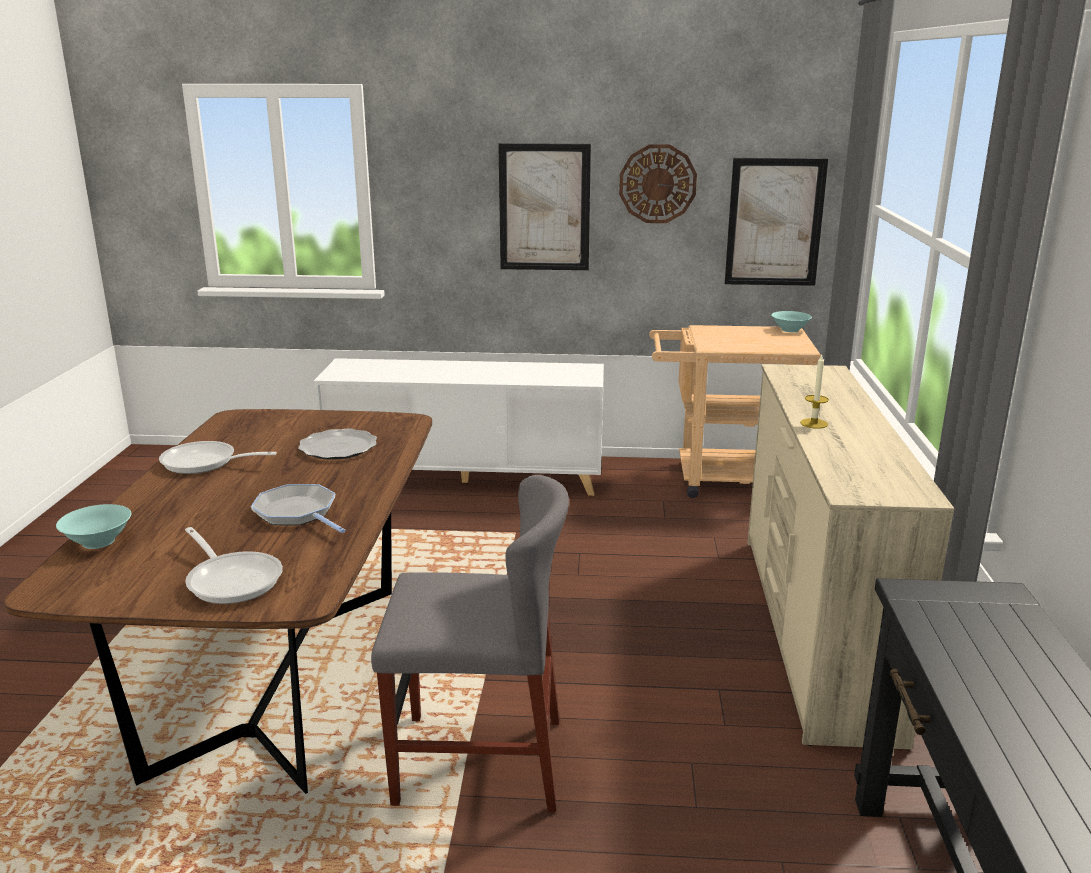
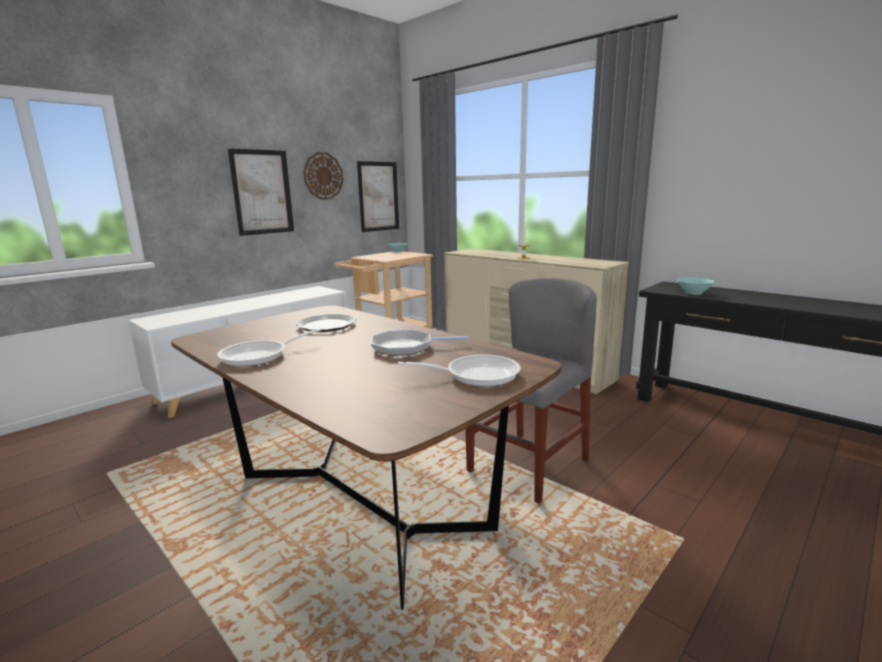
camera: 50 degrees left, 5 degrees down
(99, 541) = (329, 404): turquoise bowl -> turquoise bowl (693, 292)

